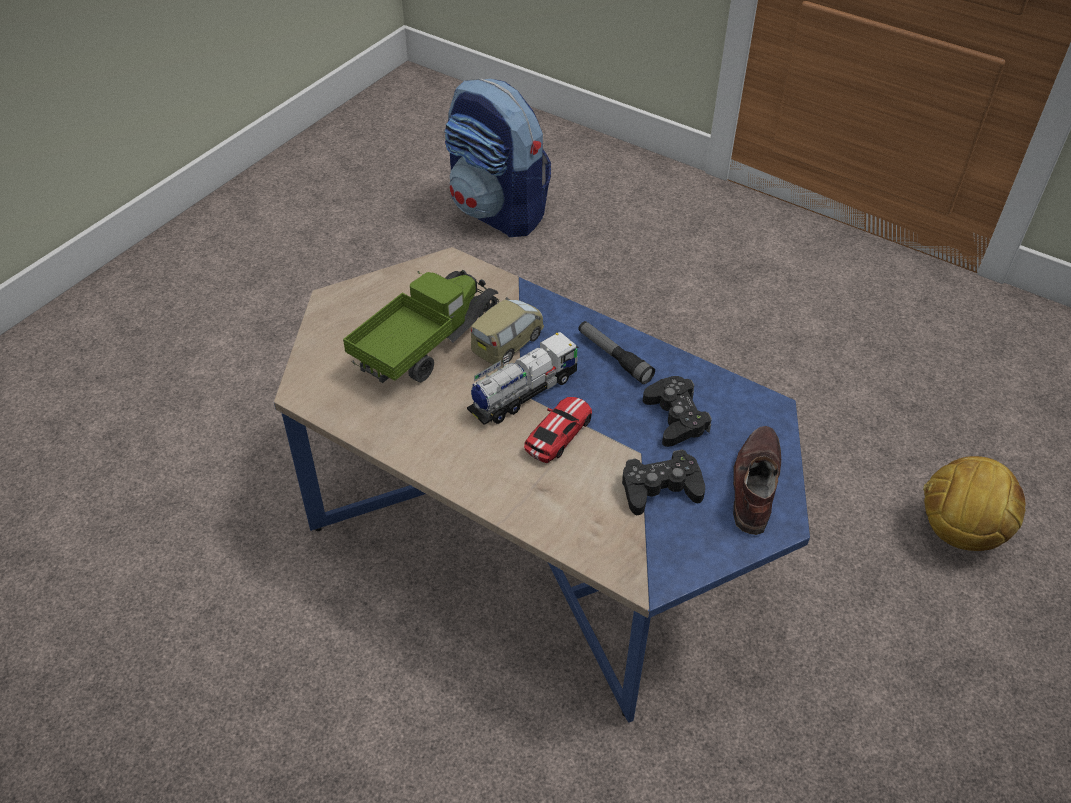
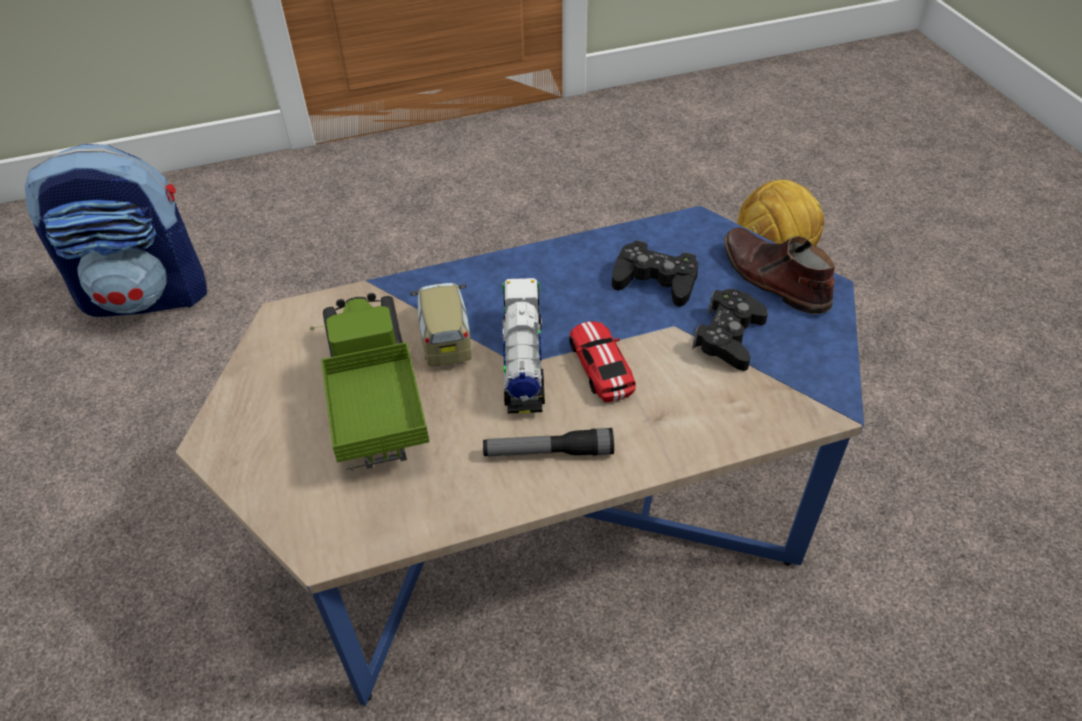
camera: 50 degrees left, 0 degrees up
(614, 357) = (543, 277): flashlight -> flashlight (548, 452)

